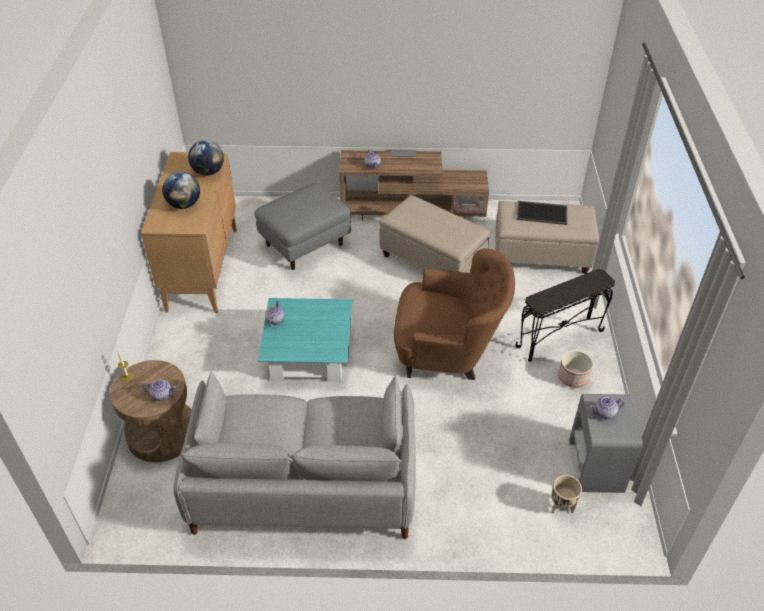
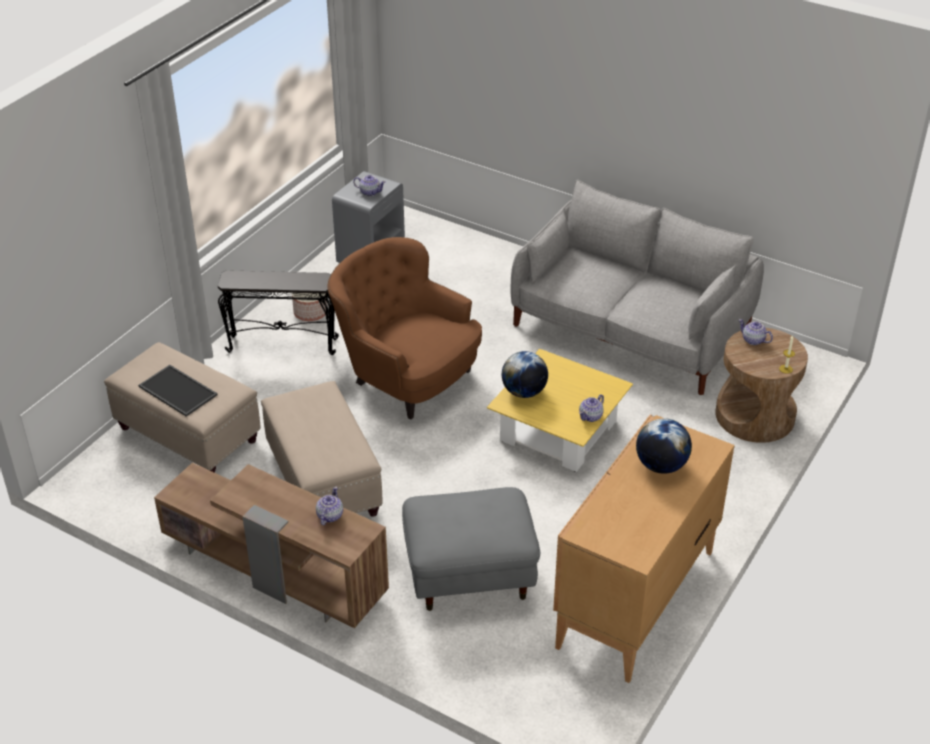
camera: 150 degrees left, 5 degrees down
(208, 172) = (603, 509): globe -> globe (524, 392)
(309, 355) = (558, 431): turquoise coffee table -> yellow coffee table
(562, 507) = (427, 242): beige planter -> none

